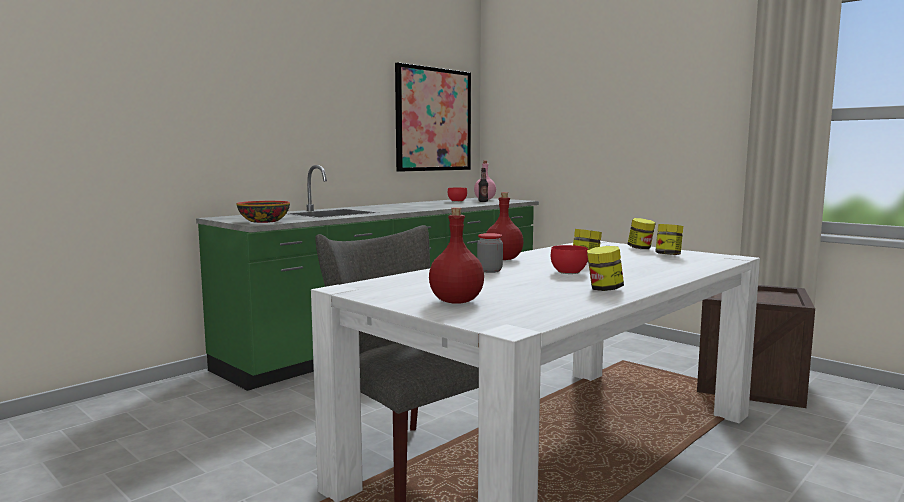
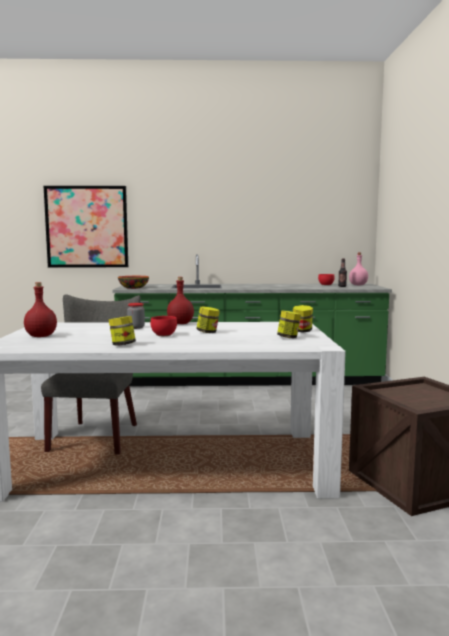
camera: 45 degrees right, 0 degrees up
(433, 119) = (320, 219): picture -> picture (87, 227)

